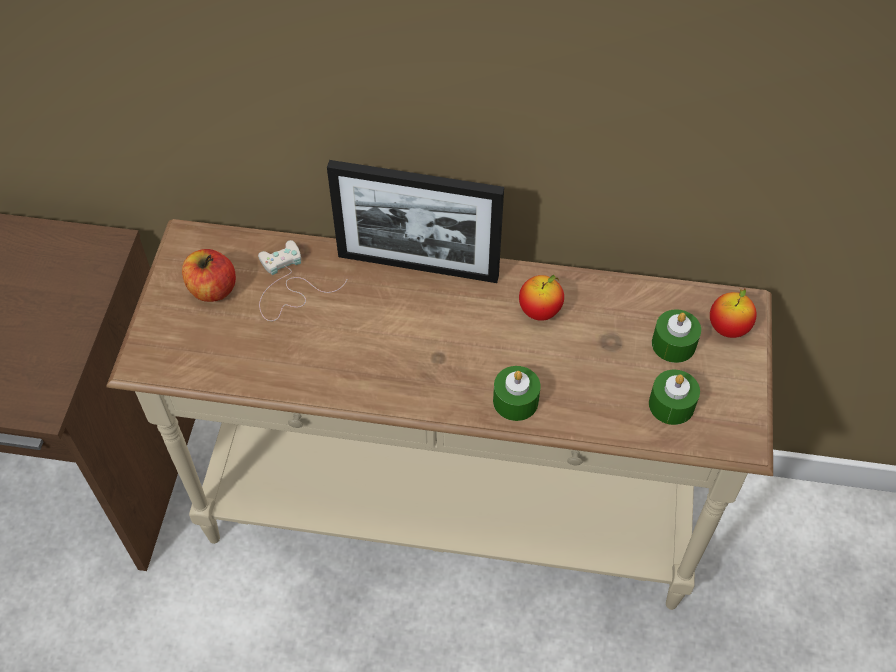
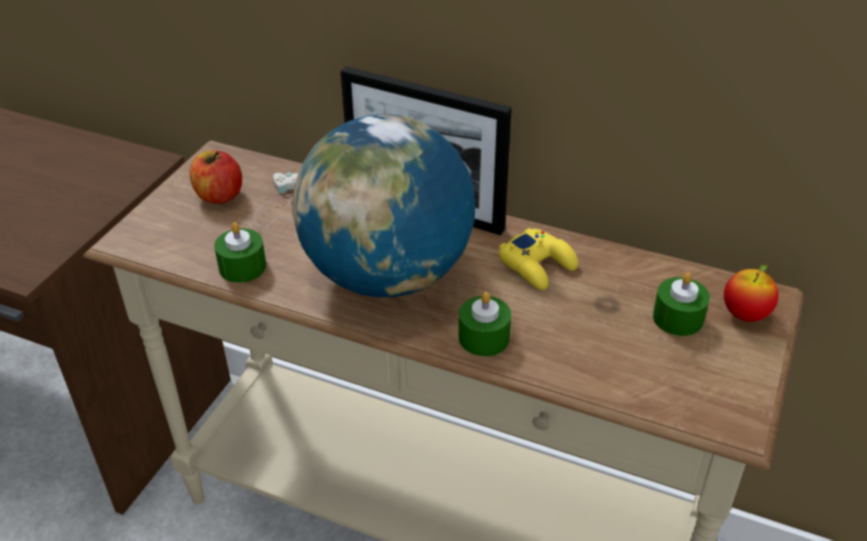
camera: 15 degrees right, 15 degrees down
(409, 351) = (387, 275): none -> globe
(540, 311) = (537, 265): apple -> yellow game controller
(671, 404) = (660, 373): green candle -> green candle (242, 267)

